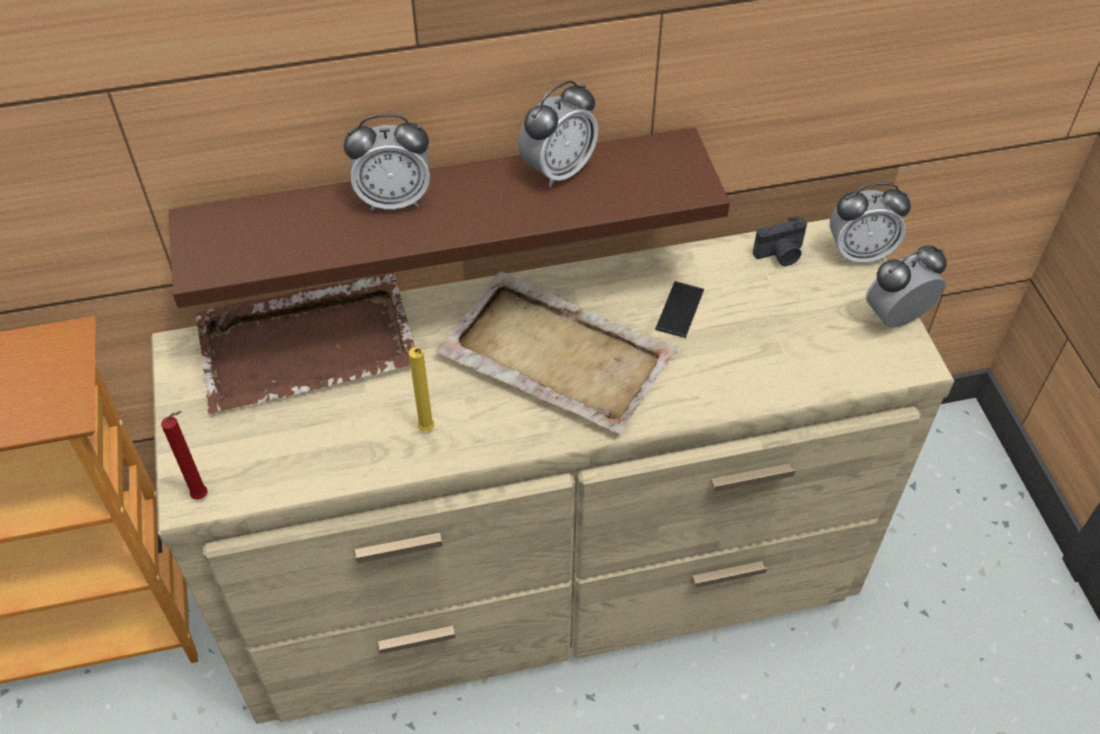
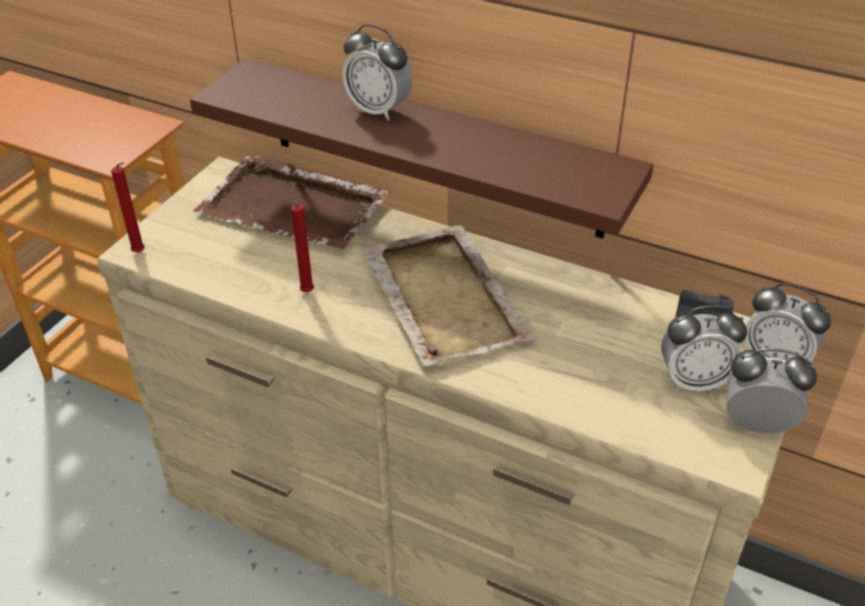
camera: 40 degrees right, 10 degrees down
(427, 431) = (306, 293): yellow candle -> red candle
(558, 170) = (510, 143): alarm clock -> alarm clock (693, 381)
(679, 310) = (571, 319): phone -> none

